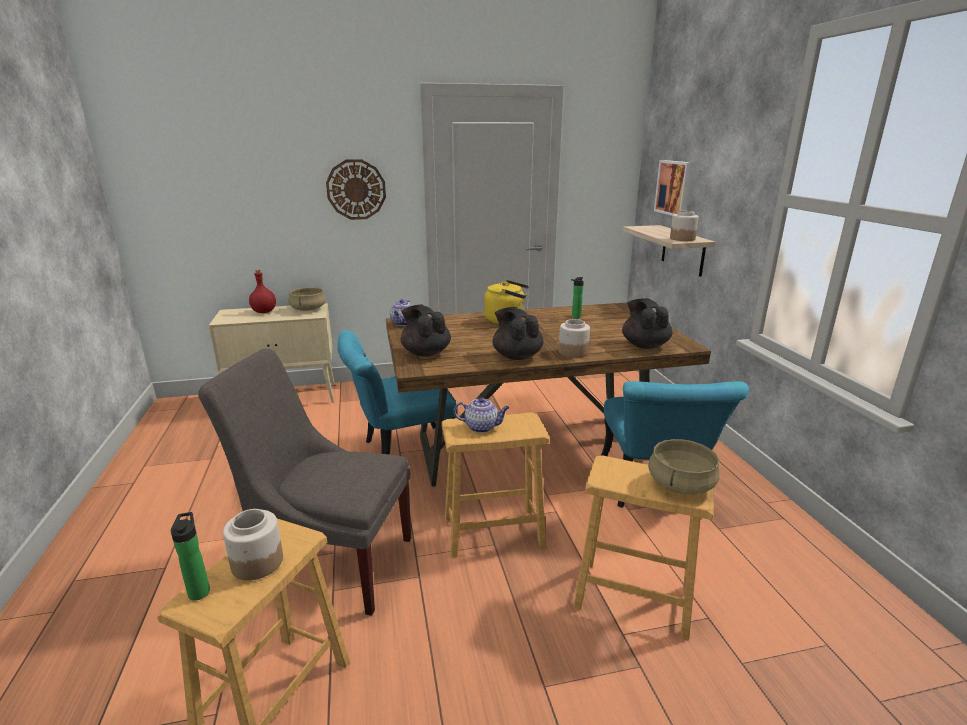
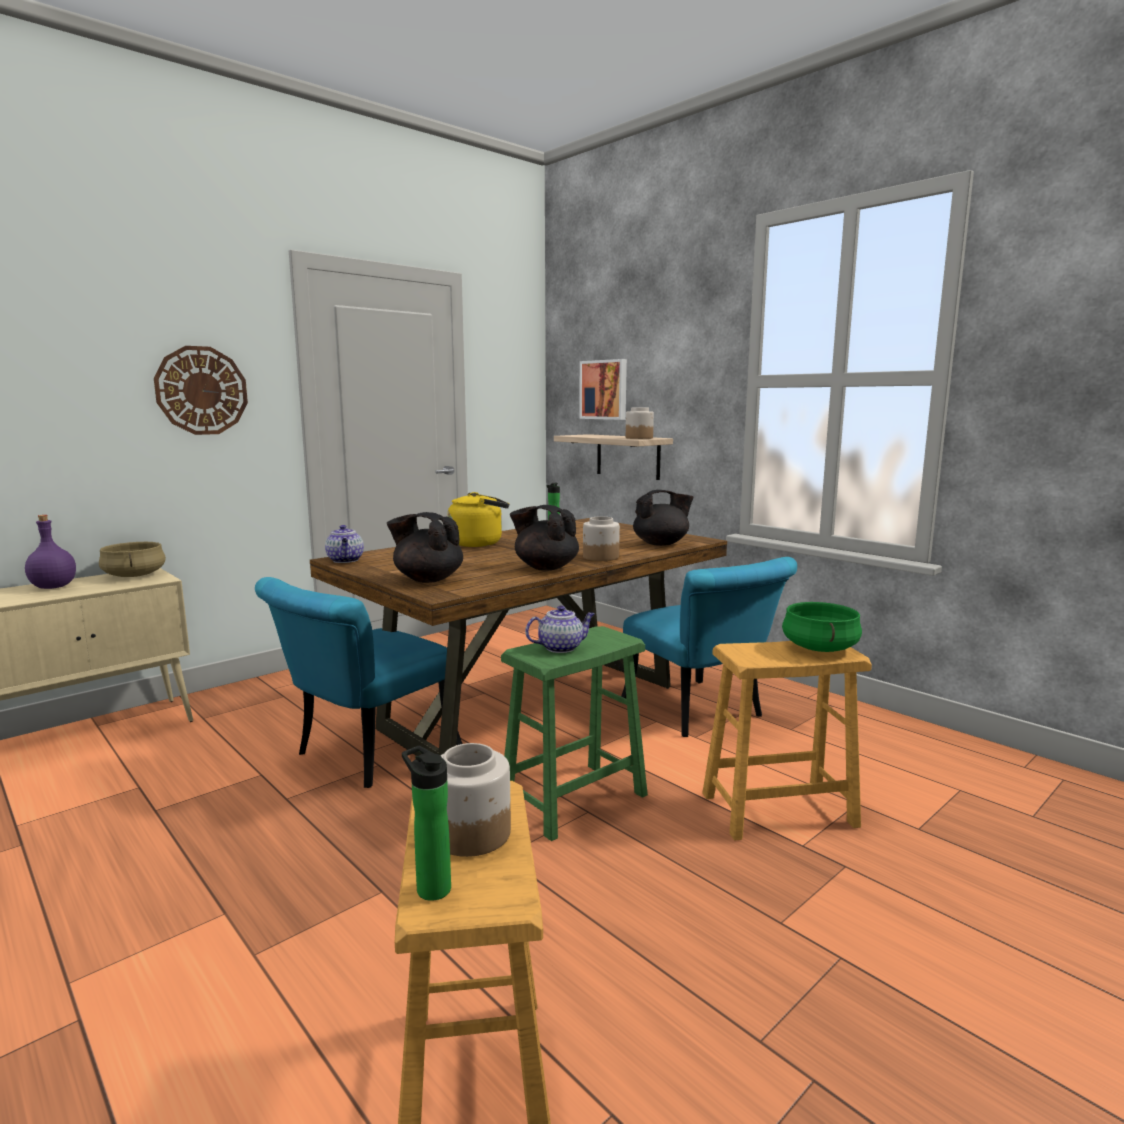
camera: 30 degrees left, 10 degrees down
(264, 312) = (53, 587): red bottle -> purple bottle
(329, 562) = (386, 904): grey chair -> none
(493, 531) = (573, 799): brown stool -> green stool
(644, 345) = (661, 544): black teapot -> black teapot turned 120 degrees clockwise
(680, 484) = (819, 648): beige cooking pot -> green cooking pot

